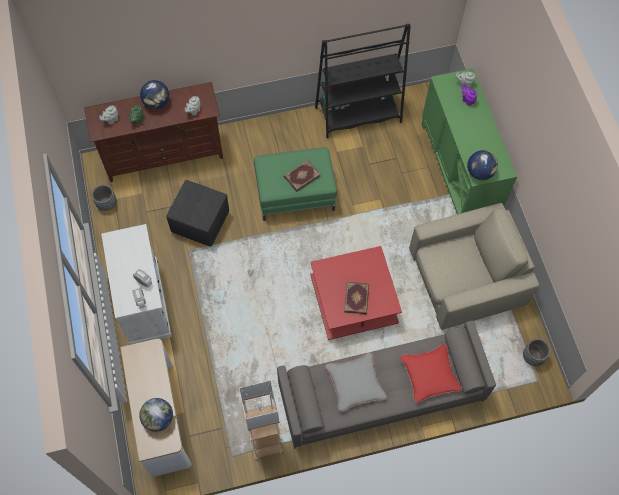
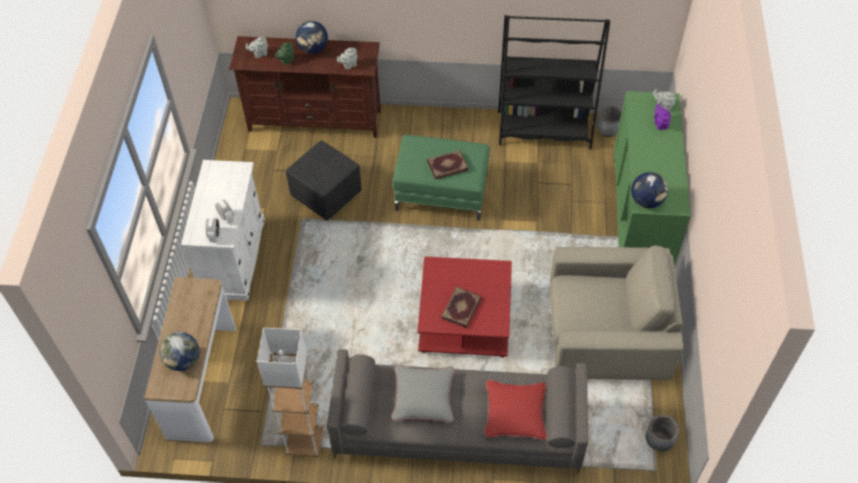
camera: 20 degrees right, 10 degrees down
(106, 204) = (235, 152): grey planter -> grey planter (607, 131)

